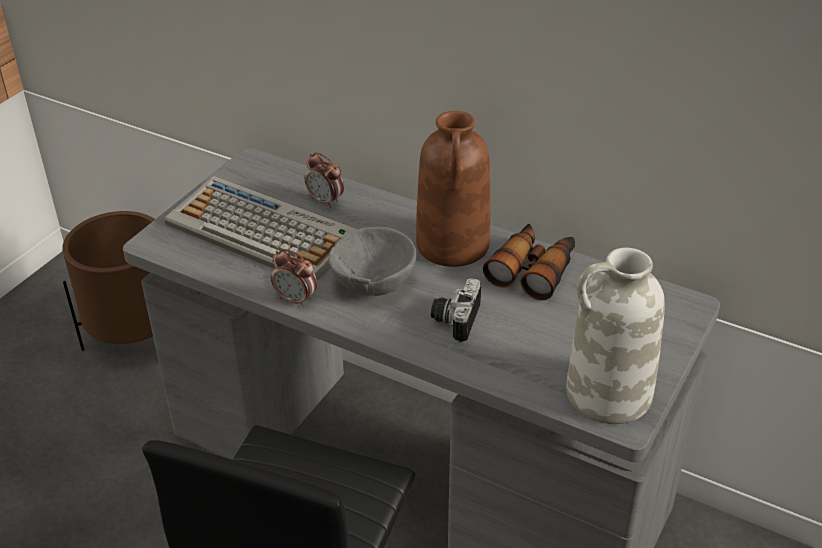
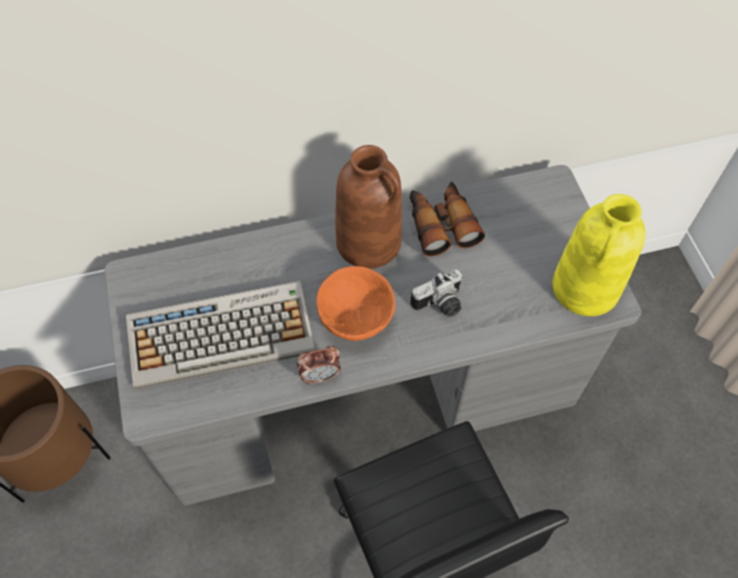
camera: 45 degrees left, 20 degrees up
(325, 201) = (234, 270): alarm clock -> none
(373, 285) = (357, 318): grey bowl -> orange bowl
(454, 320) = (440, 305): camera -> camera turned 90 degrees counterclockwise
(607, 395) = (585, 289): white vase -> yellow vase

